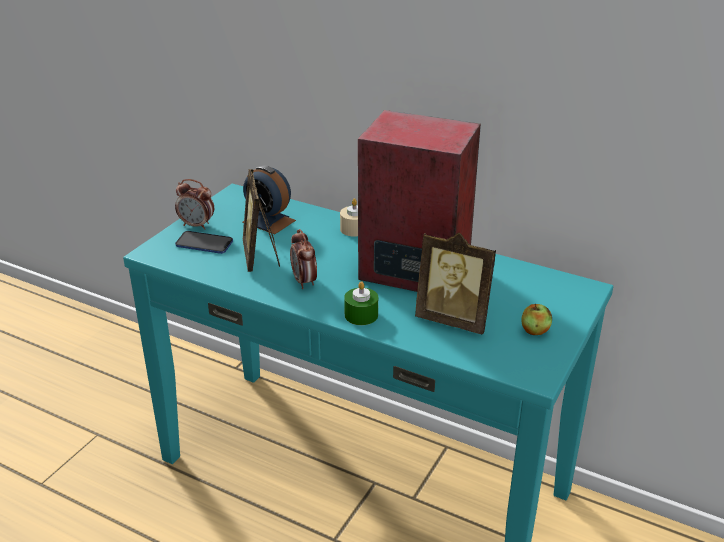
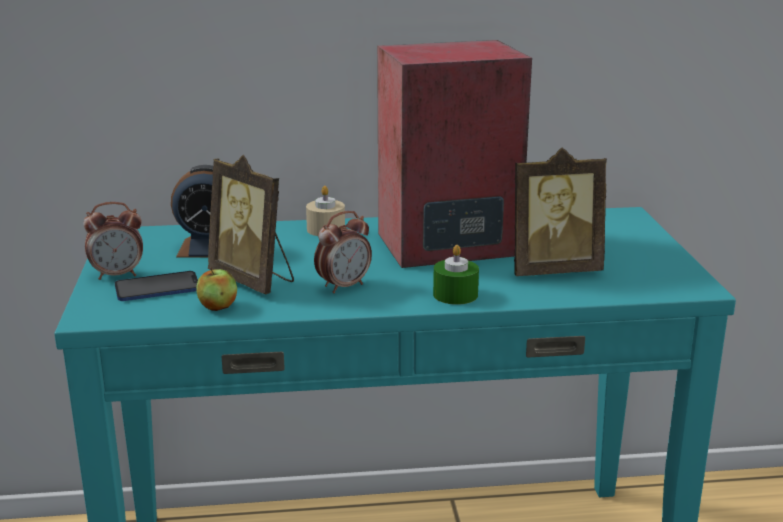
camera: 35 degrees left, 10 degrees down
(304, 281) = (344, 286): alarm clock -> alarm clock turned 75 degrees counterclockwise
(534, 330) = (637, 256): apple -> apple (217, 306)

